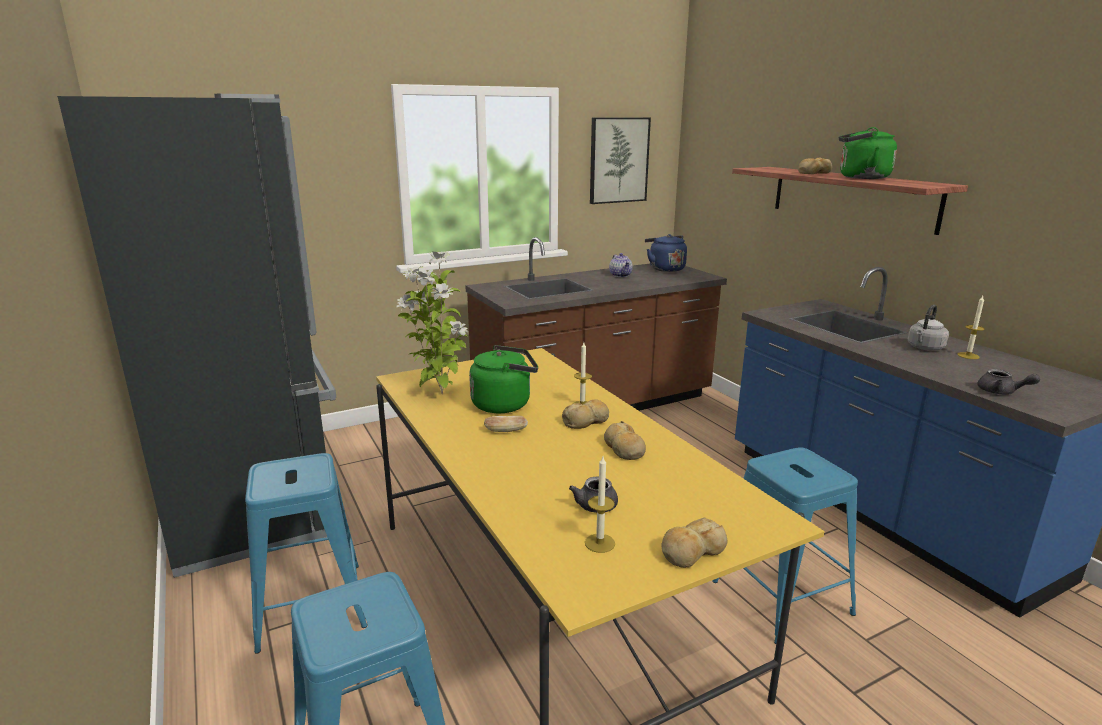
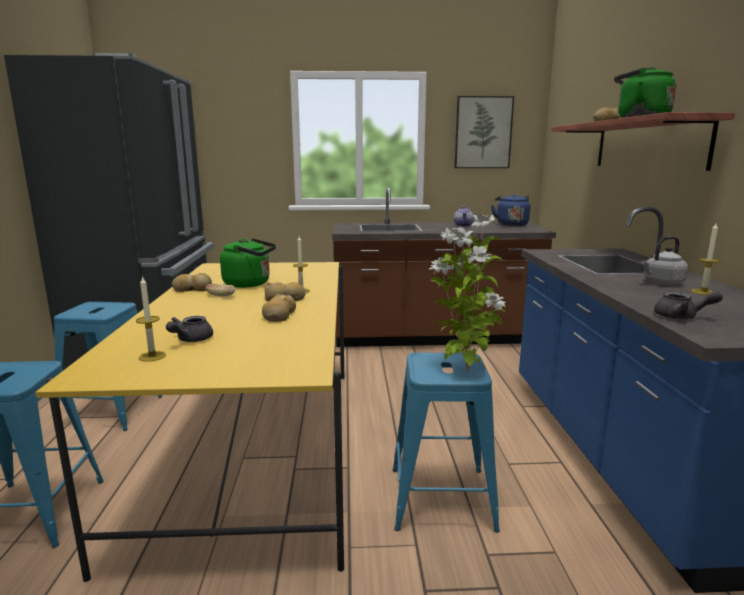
camera: 25 degrees right, 5 degrees down
(439, 394) = (220, 274): potted plant -> potted plant (465, 371)
(691, 552) = (201, 373): bread -> bread (192, 289)
(1001, 392) = (681, 317): grey teapot -> grey teapot turned 45 degrees counterclockwise

